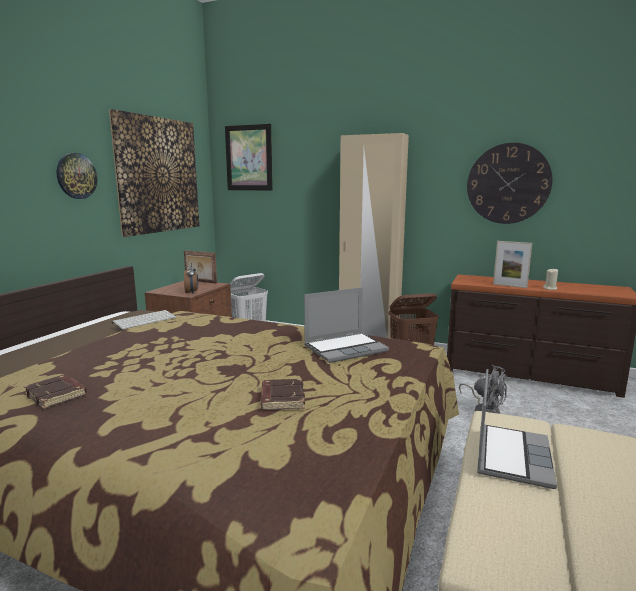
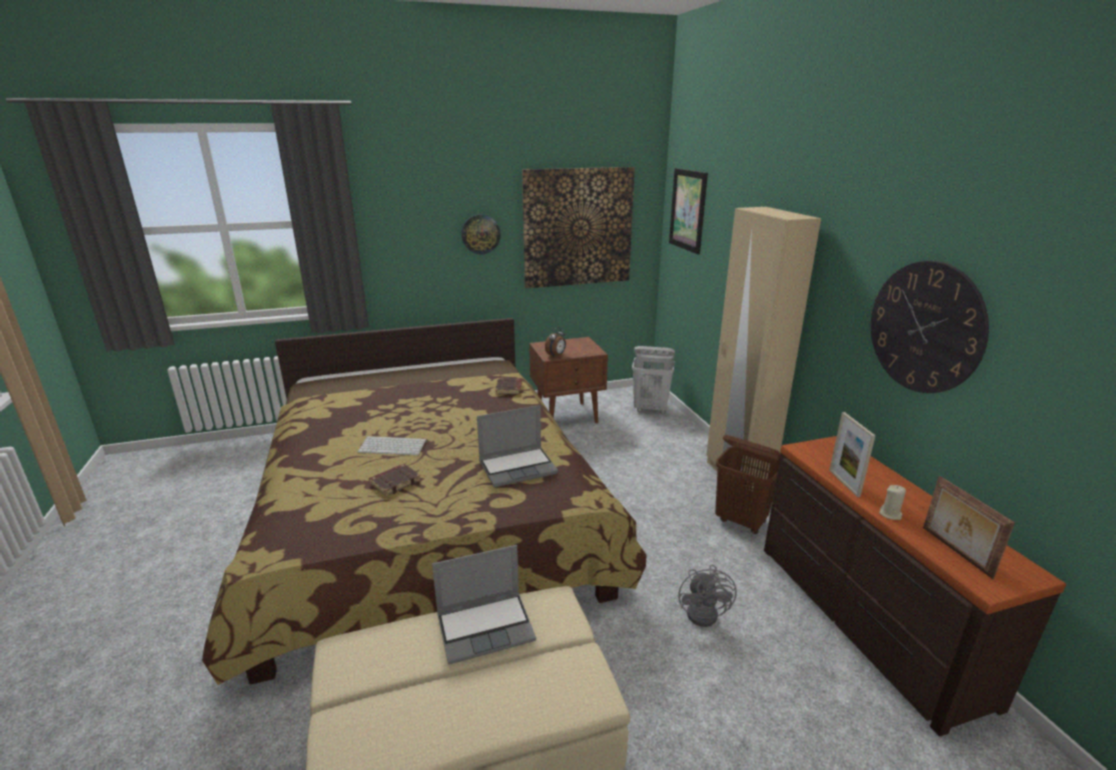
camera: 50 degrees right, 10 degrees up
(57, 395) = (334, 417): brown book -> brown book (509, 389)
(145, 320) = (474, 374): keyboard -> keyboard (394, 446)
(200, 281) = (590, 343): picture frame -> picture frame (955, 552)
(346, 348) = (518, 467): laptop -> laptop turned 45 degrees counterclockwise

